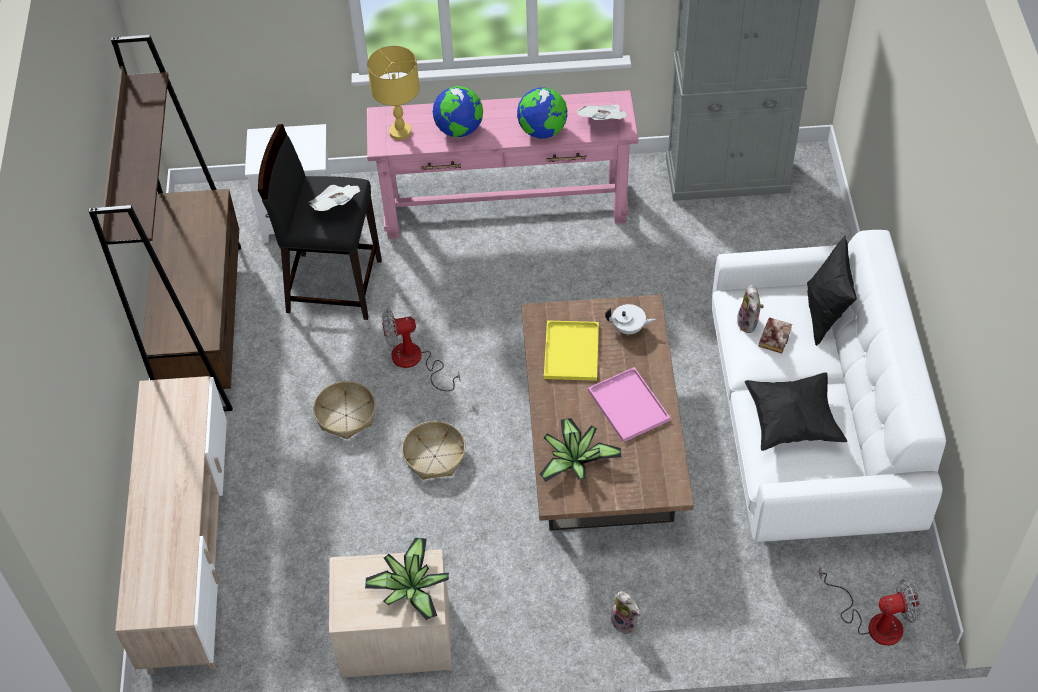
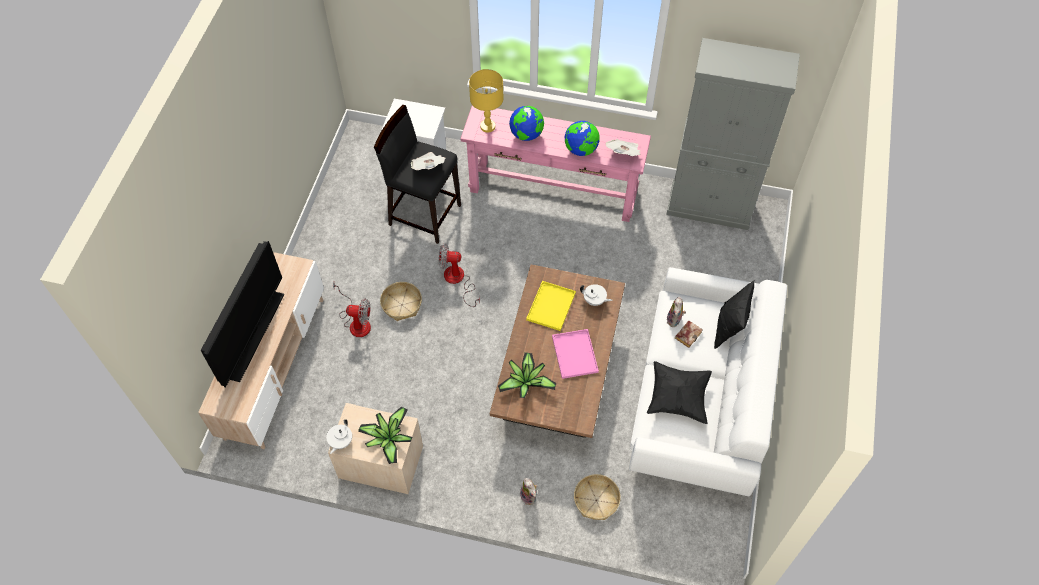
camera: 15 degrees right, 5 degrees up
(159, 500) = (253, 334): none -> television
(204, 327) = (334, 220): brown bookcase -> none
(342, 612) = (340, 442): none -> white teapot
(435, 456) = (448, 348): basket -> basket (596, 500)
(874, 622) = (693, 546): fan -> fan (356, 322)

